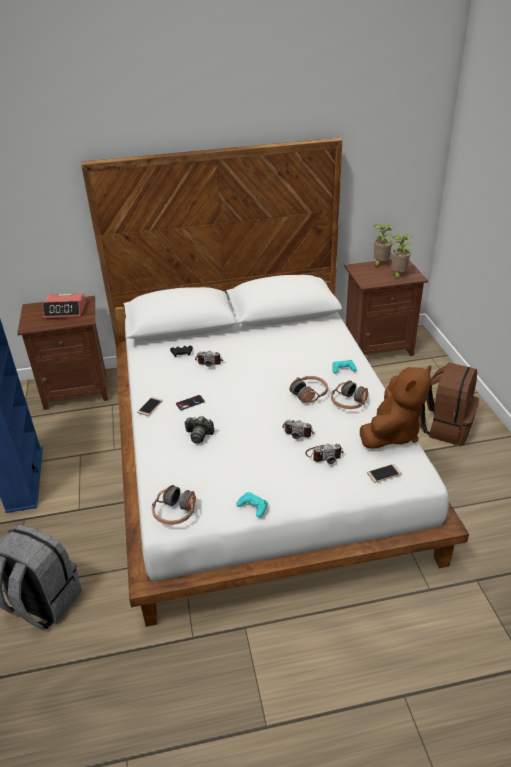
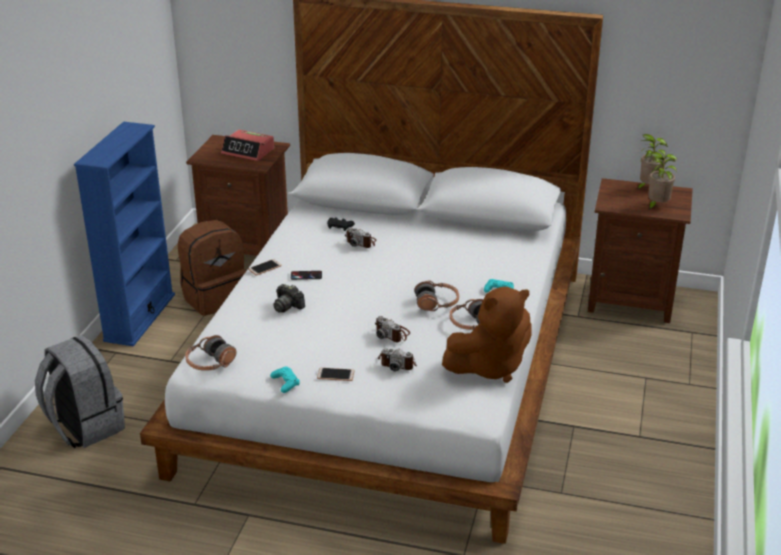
camera: 25 degrees right, 5 degrees down
(384, 473) = (442, 398): phone -> phone (335, 375)
(445, 427) = (635, 412): brown backpack -> brown backpack (214, 297)

